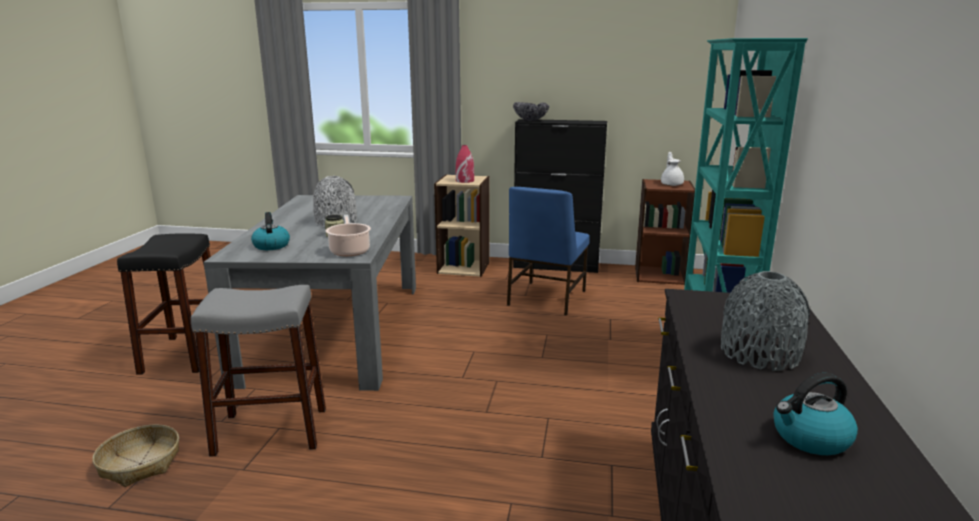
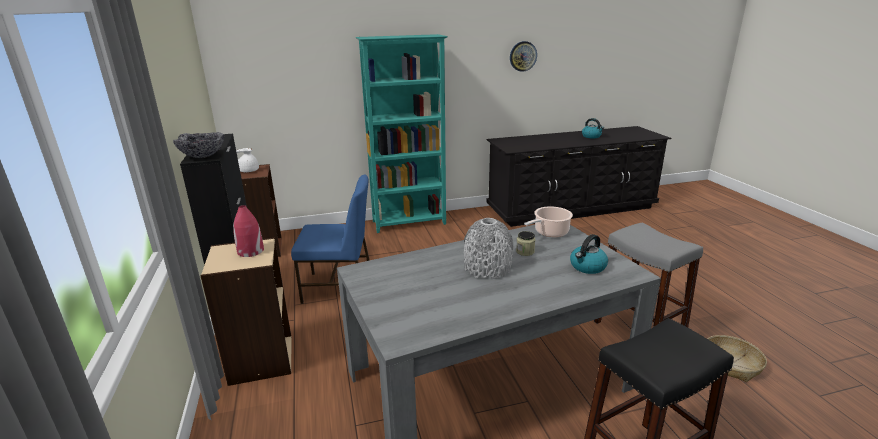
camera: 115 degrees left, 5 degrees up
(759, 353) = (549, 141): grey vase -> none
(893, 111) = (523, 56): none -> wall clock

